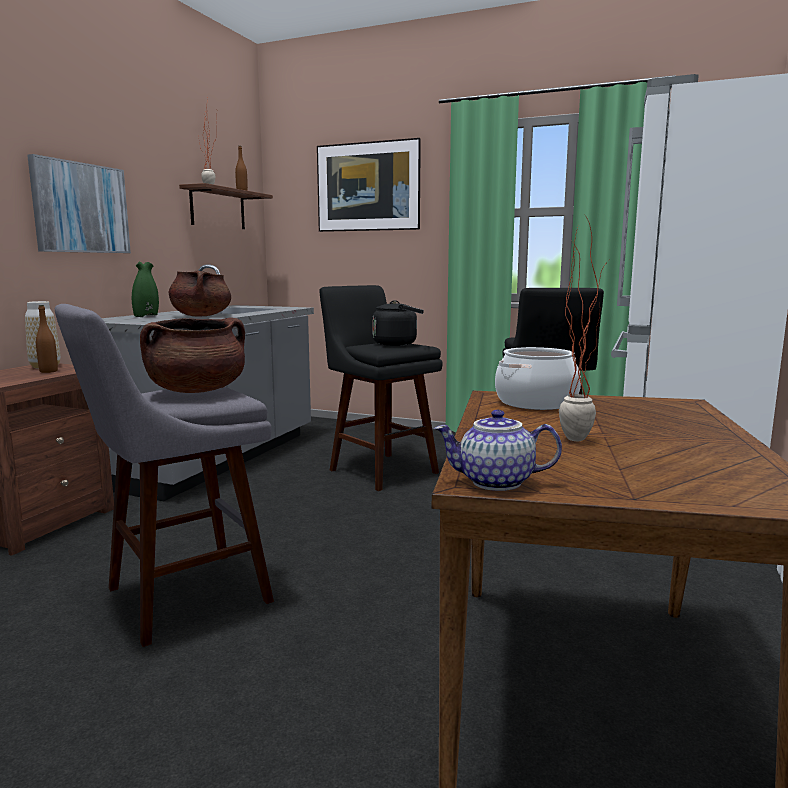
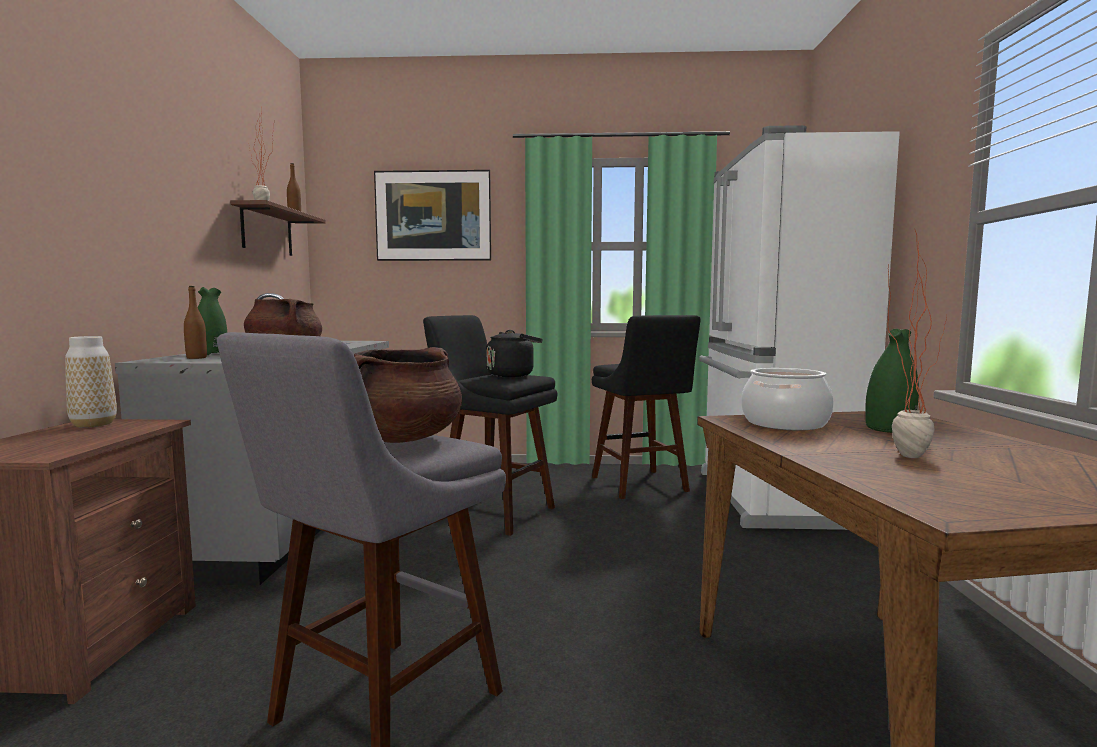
camera: 20 degrees left, 5 degrees down
(48, 371) = (110, 430): brown bottle -> brown bottle (196, 358)
(81, 208) = (125, 218): picture -> none
(495, 483) = (969, 511): teapot -> none
(631, 415) = (889, 429): none -> green vase

